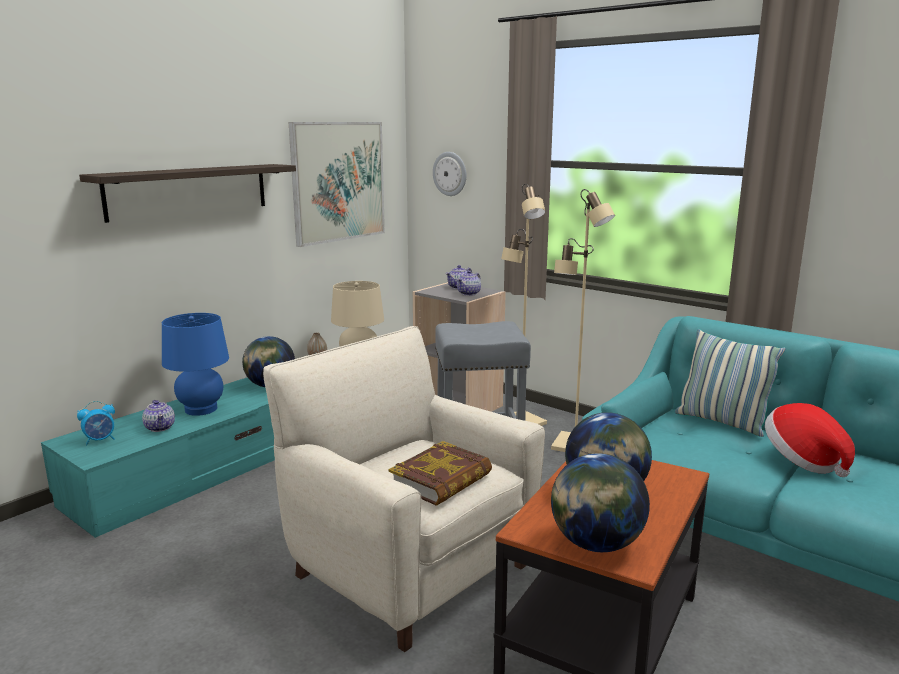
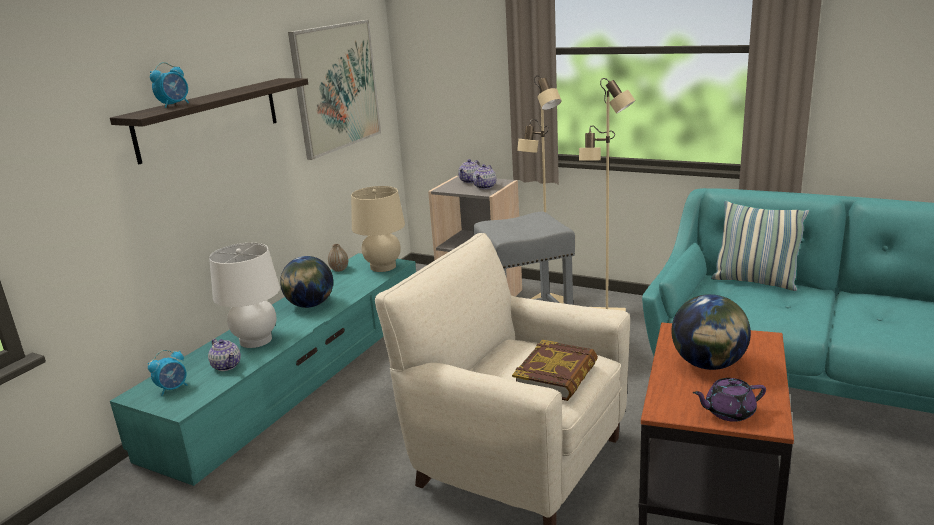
camera: 10 degrees left, 5 degrees up
(147, 171) = (174, 105): none -> alarm clock
(201, 409) = (256, 340): blue table lamp -> white table lamp
(450, 174) = (442, 67): wall clock -> none
(596, 544) = (728, 412): globe -> purple teapot
(802, 460) = (837, 307): hat -> none

